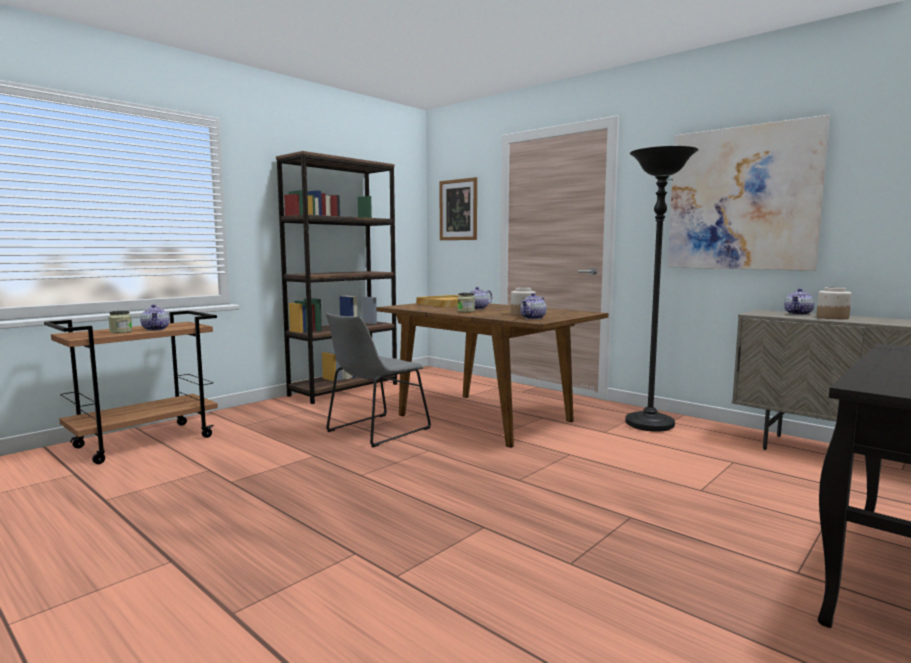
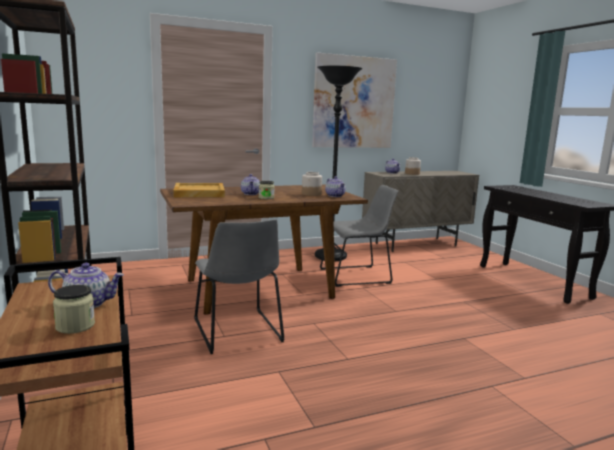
camera: 65 degrees left, 5 degrees up
(458, 210) = (89, 85): picture -> none
(608, 446) = (358, 276): none -> grey chair

